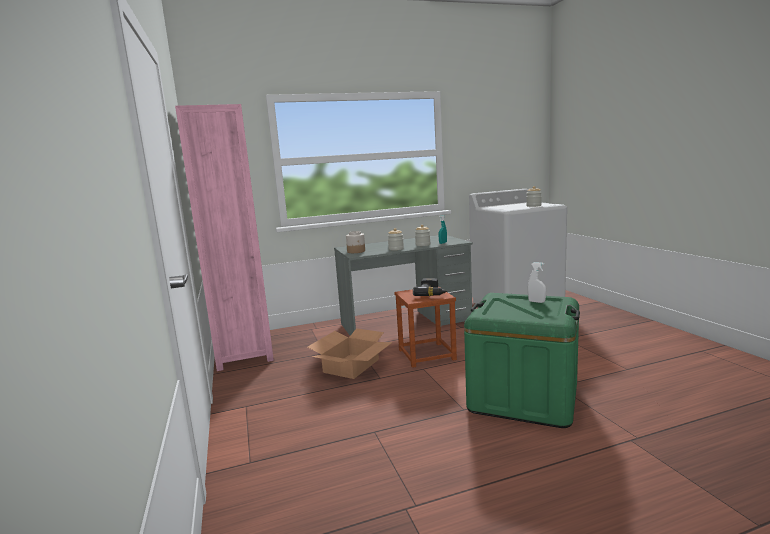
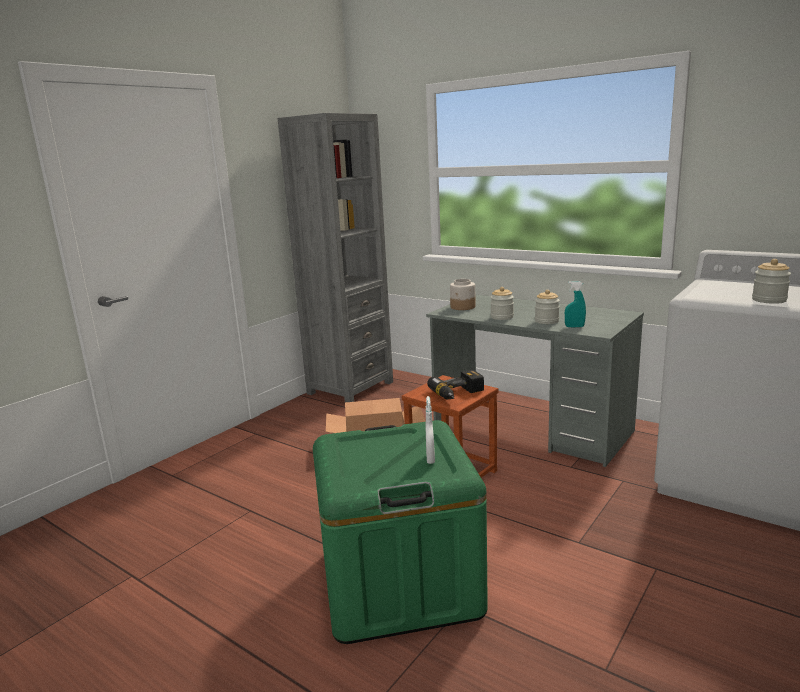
camera: 55 degrees right, 5 degrees up
(244, 354) = (350, 388): pink bookcase -> grey bookcase

